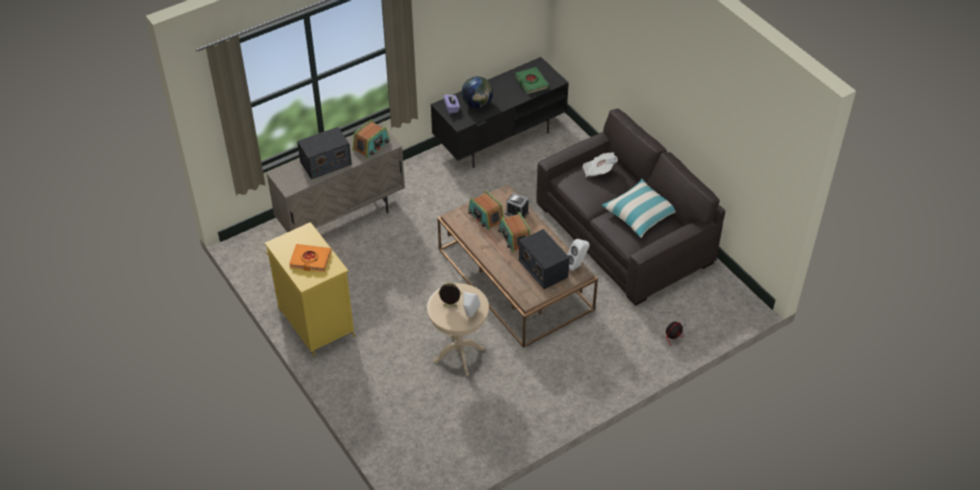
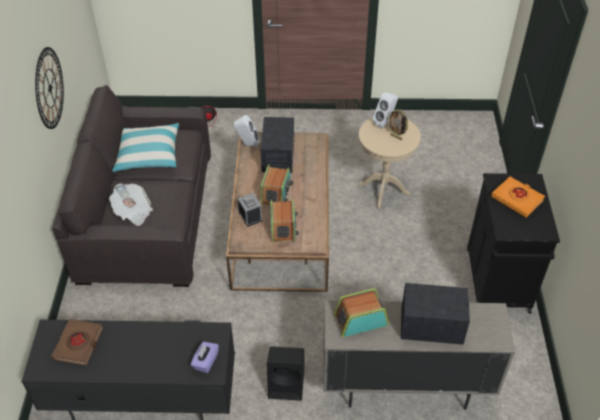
camera: 145 degrees left, 0 degrees up
(315, 321) = (498, 282): yellow cabinet -> black cabinet
(418, 185) = (287, 384): none -> black speaker
(477, 104) = (171, 349): globe -> none
(531, 82) = (79, 344): green book -> brown book
(687, 107) = (49, 88): none -> wall clock

